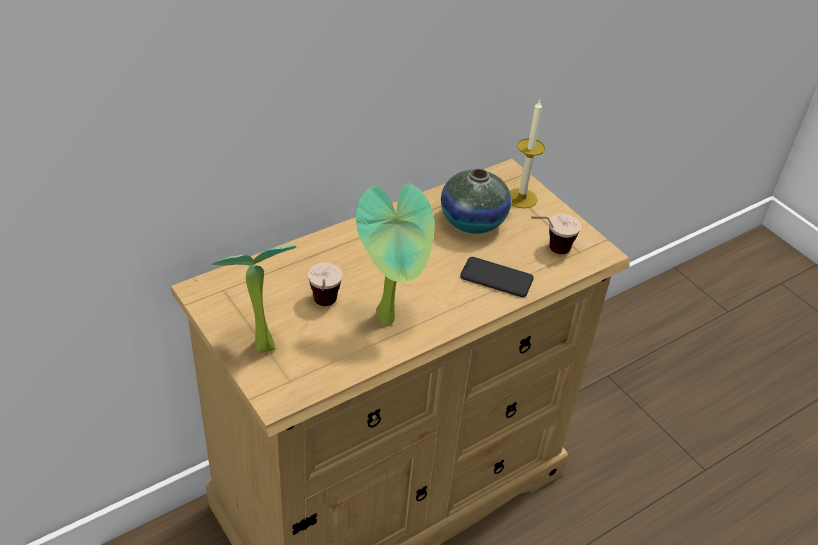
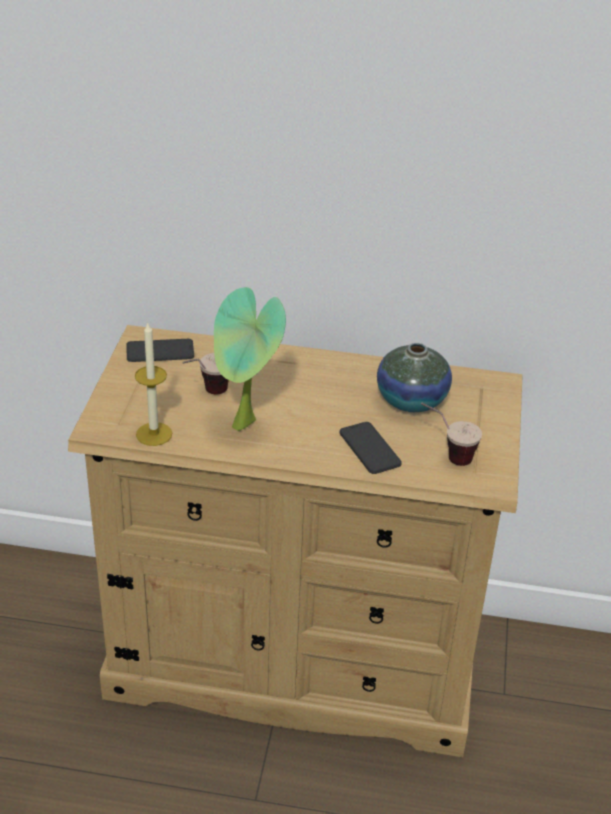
camera: 45 degrees right, 5 degrees down
(234, 293) = (160, 351): none -> phone
(259, 343) = (132, 389): potted plant -> none
(521, 198) = (482, 406): candle -> candle (154, 434)

